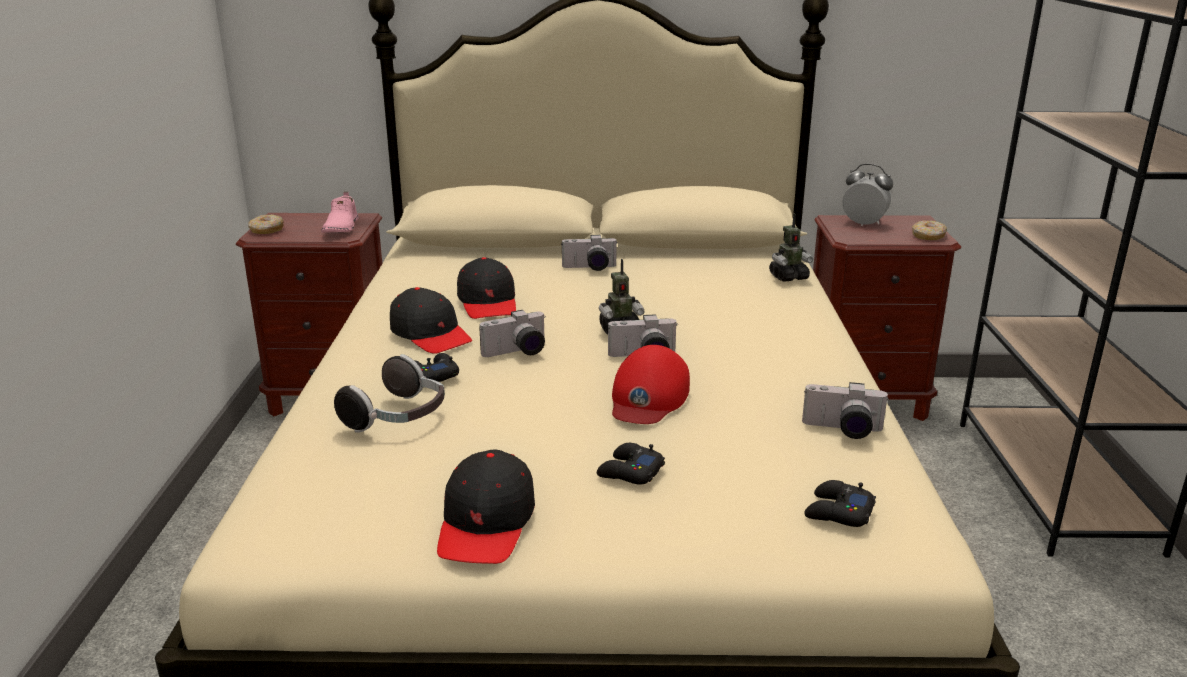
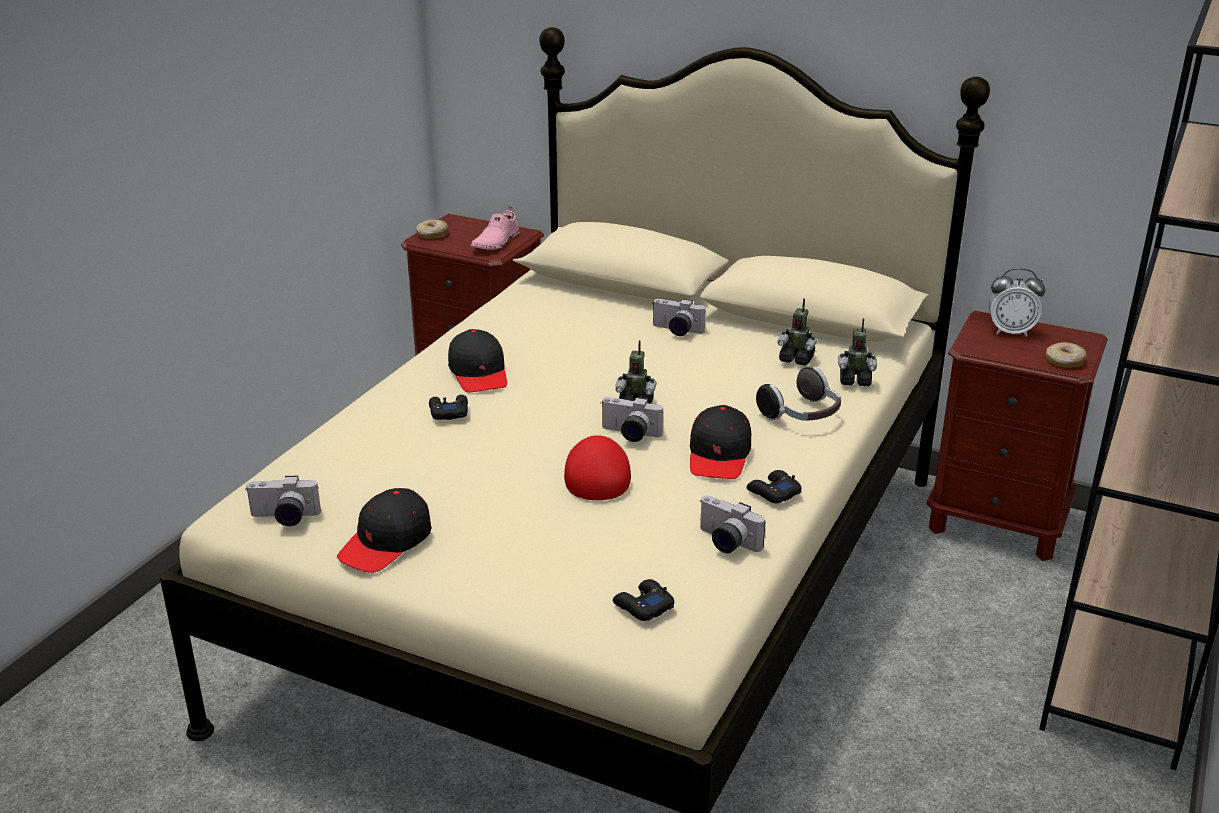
camera: 25 degrees right, 5 degrees up
(398, 418) = (393, 444): headphones -> headphones (802, 416)
(488, 302) = (552, 350): black cap -> black cap (719, 455)
(517, 353) = (531, 406): camera -> camera (284, 518)
(629, 472) = (521, 532): black game controller -> black game controller (773, 492)
(648, 397) = (597, 473): red cap -> red cap turned 135 degrees clockwise
(721, 270) = (796, 359): none -> toy robot
(863, 224) = (1010, 332): alarm clock -> alarm clock turned 135 degrees clockwise

